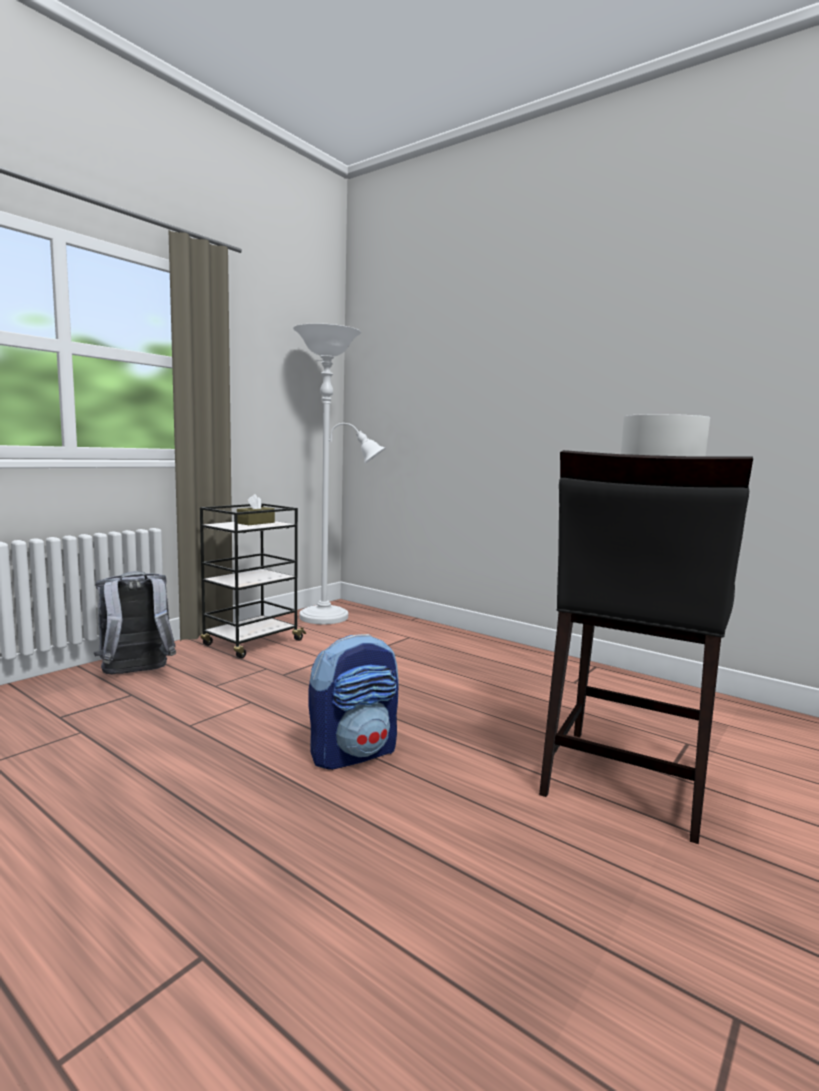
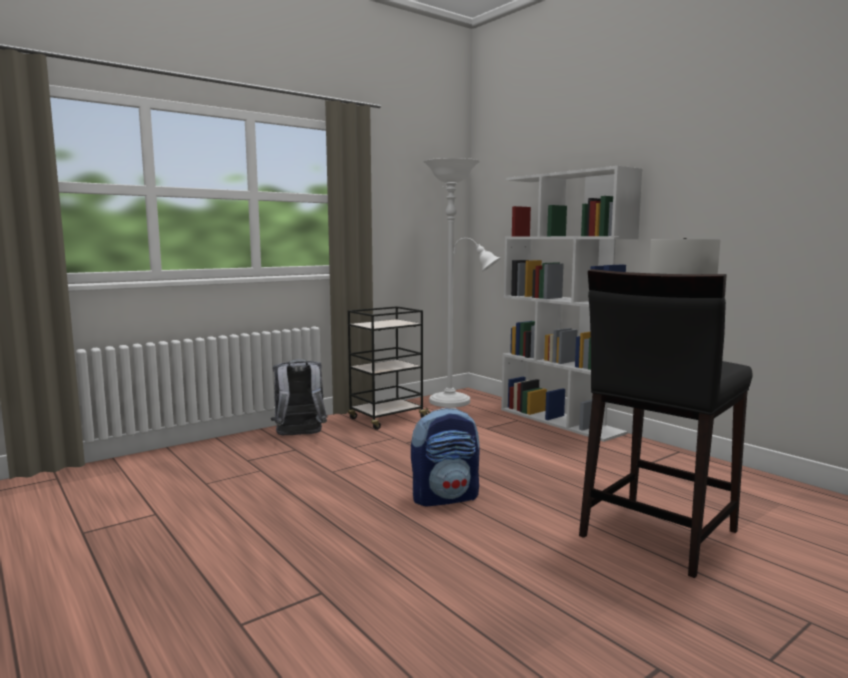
camera: 15 degrees right, 0 degrees up
(256, 523) = (390, 322): brown tissue box -> none
(458, 636) = (561, 421): none -> white bookcase

